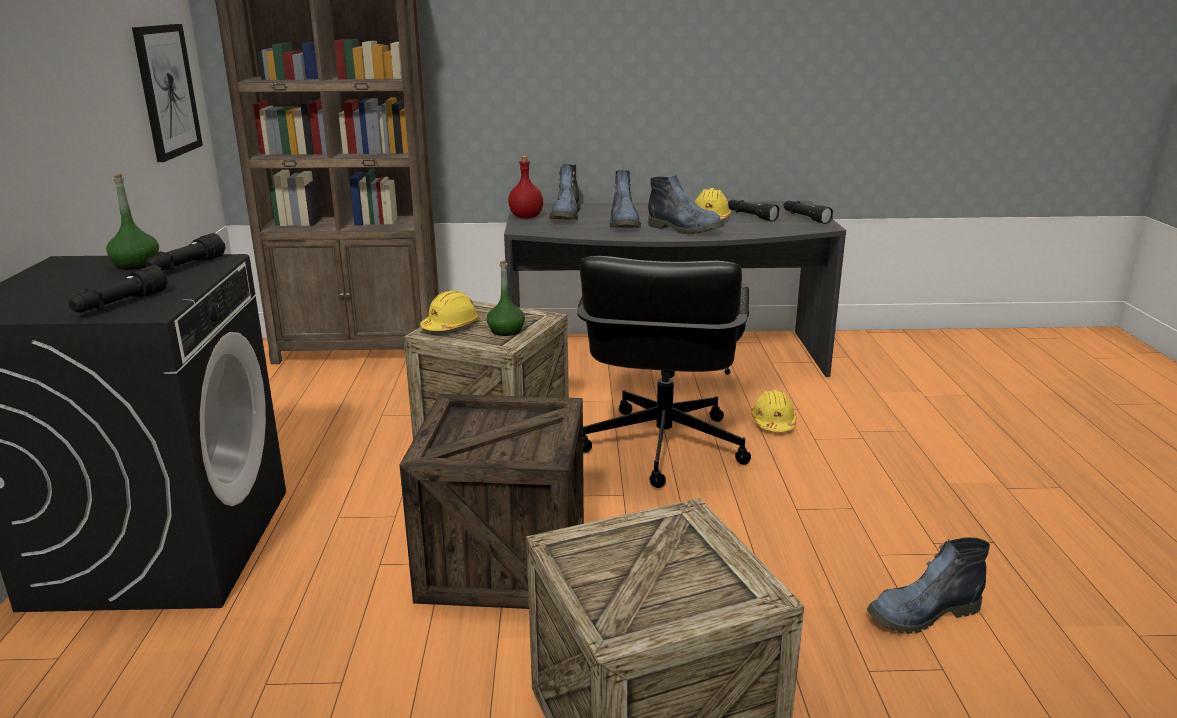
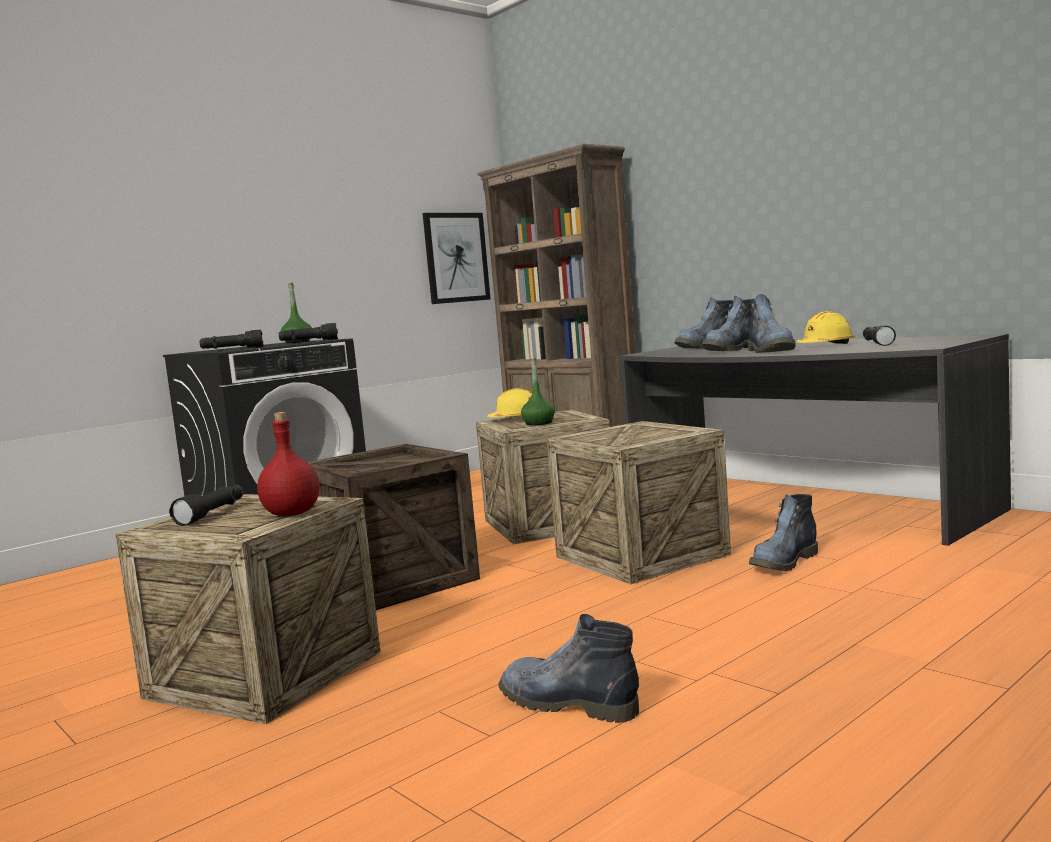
camera: 50 degrees right, 15 degrees down
(526, 217) = (673, 348): red bottle -> red bottle (293, 514)
(661, 447) = (641, 556): black office chair -> crate
(773, 423) = (784, 563): yellow hard hat -> boot
(805, 218) = (934, 343): black flashlight -> black flashlight (213, 514)

